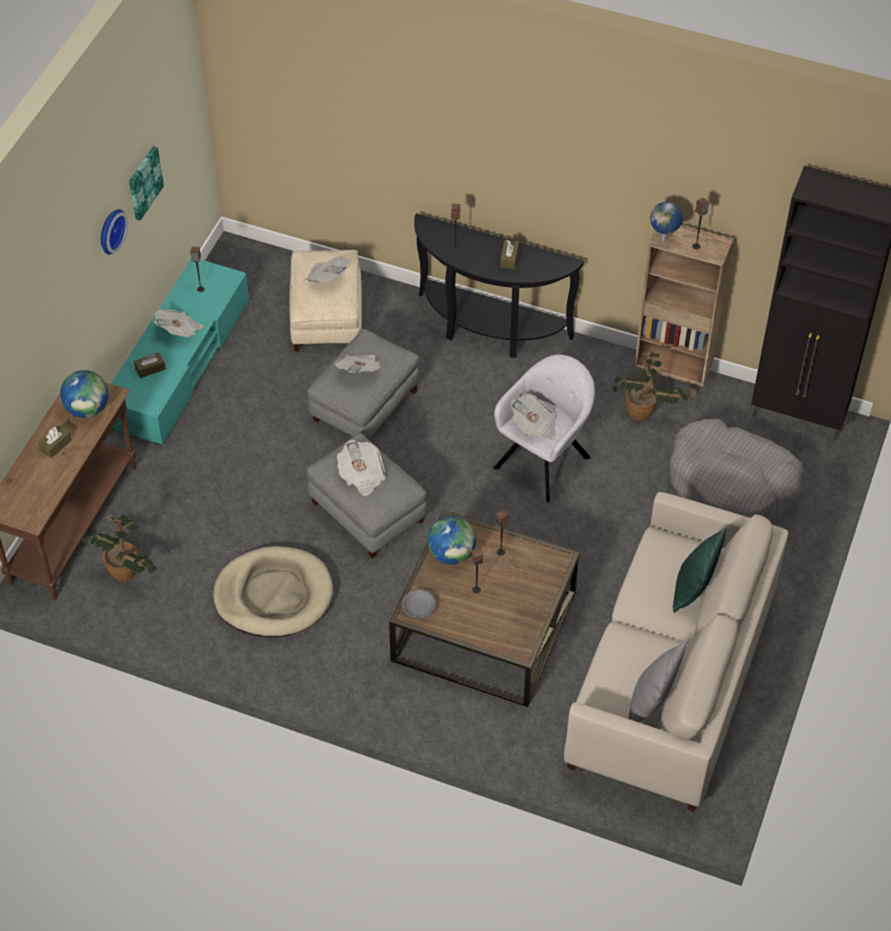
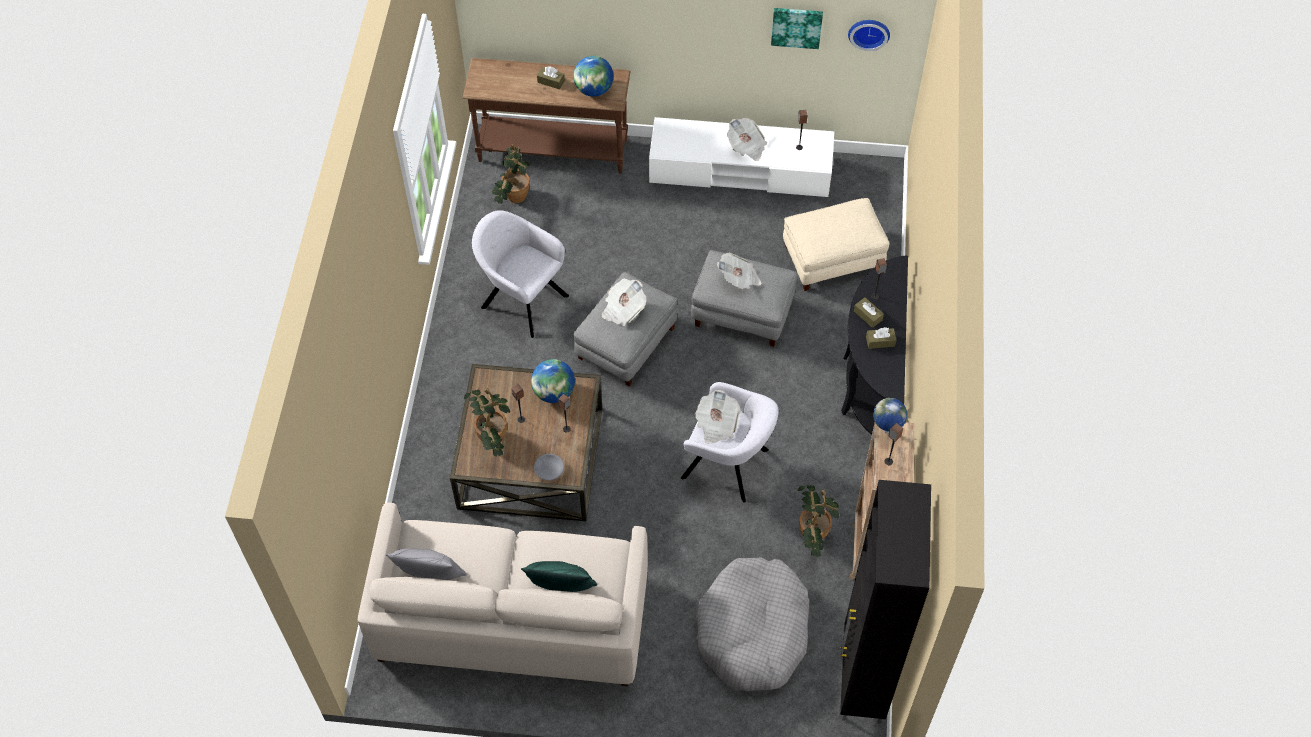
camera: 75 degrees right, 5 degrees up
(110, 230) = (730, 20): wall clock -> wall clock (869, 32)
(150, 369) = (698, 139): brown tissue box -> brown tissue box (868, 315)
(180, 364) = (740, 170): turquoise tv stand -> white tv stand
(273, 595) = (521, 299): beige dog bed -> grey armchair
(327, 278) = (839, 228): newspaper -> none
(418, 608) = (491, 381): grey bowl -> grey bowl (549, 469)
(497, 621) = (492, 442): none -> potted plant

